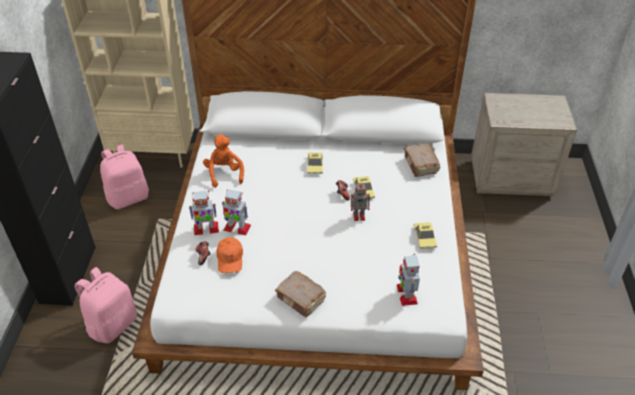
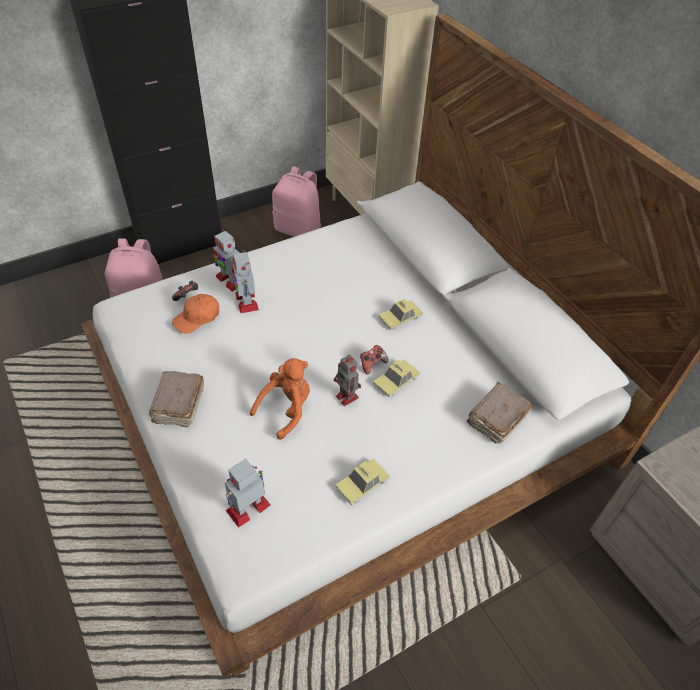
camera: 55 degrees right, 5 degrees up
(224, 173) = (321, 254): orange plush toy -> orange plush toy (286, 409)

